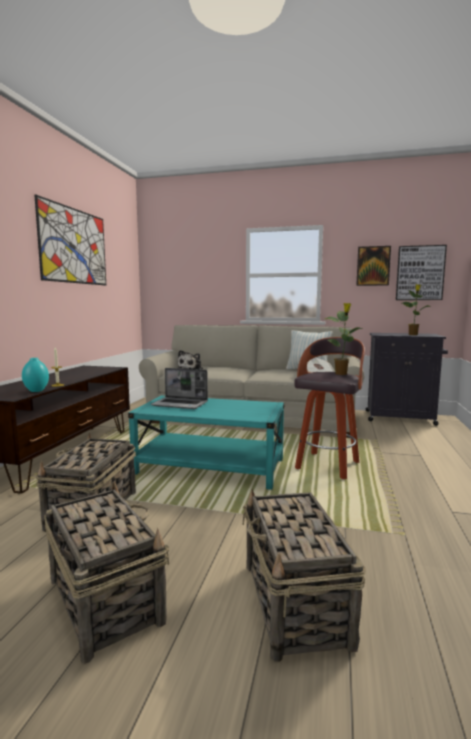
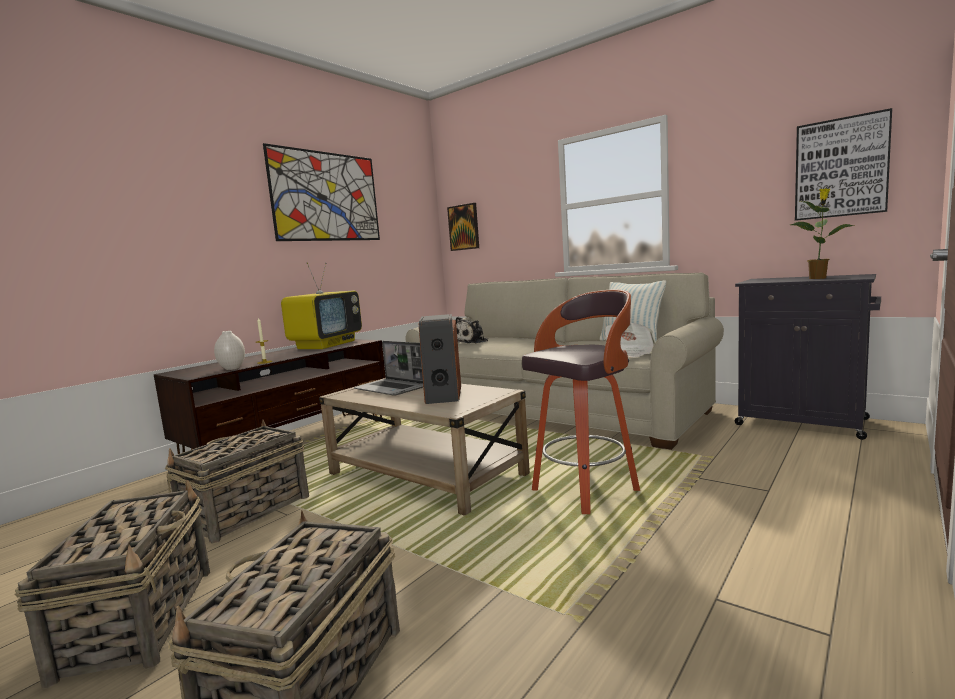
camera: 25 degrees right, 0 degrees up
(36, 390) = (232, 368): turquoise vase -> white vase
(83, 370) = (326, 345): none -> television
(210, 467) = (426, 474): turquoise coffee table -> beige coffee table
(231, 407) = (442, 394): none -> speaker
(341, 374) = (593, 348): potted plant -> none
(373, 266) = (752, 167): picture -> picture (464, 227)

